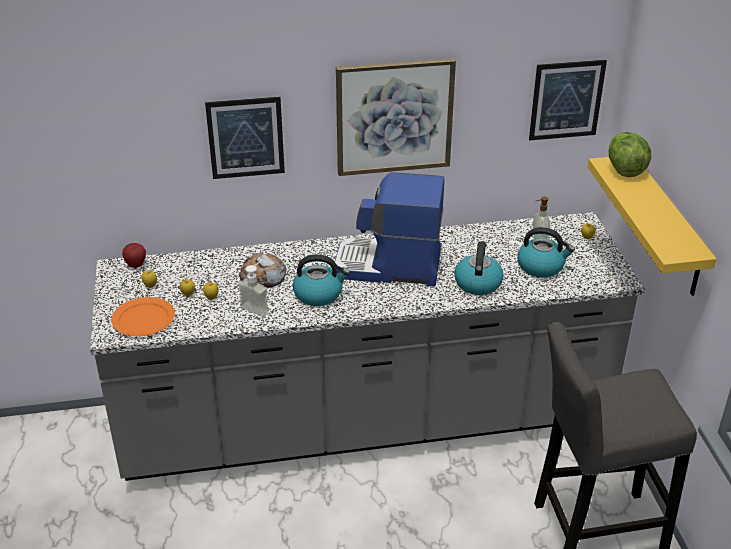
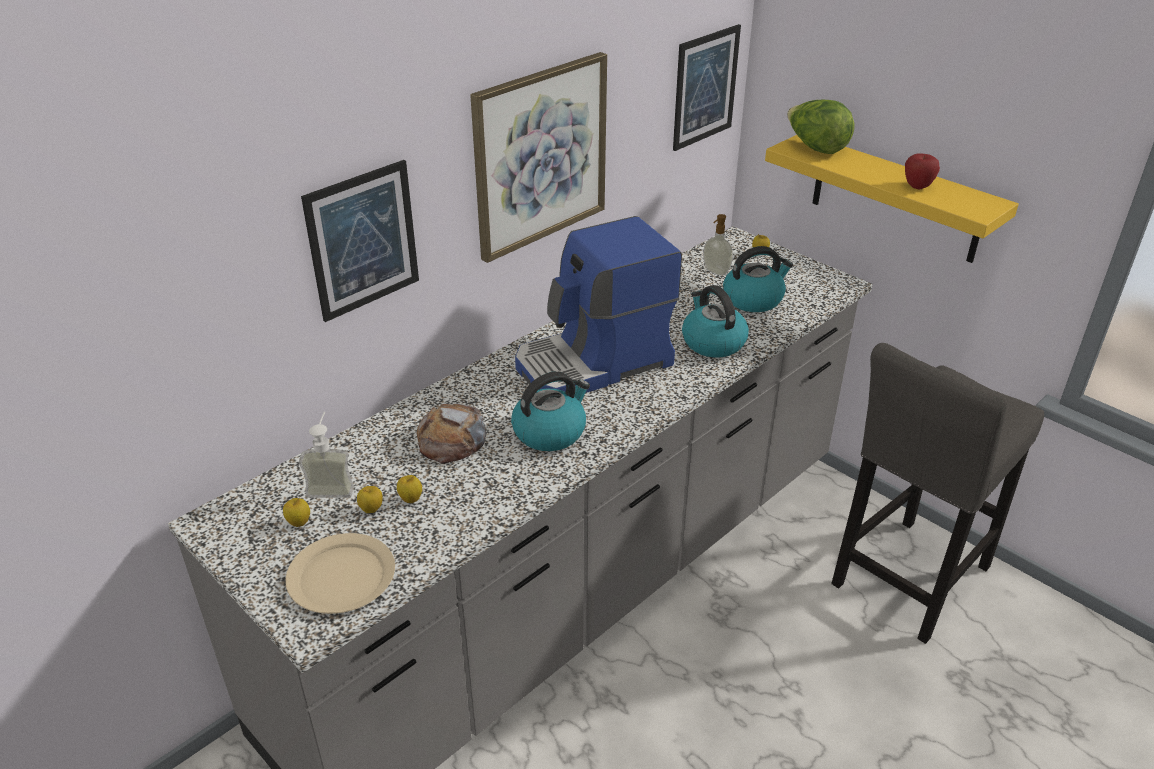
camera: 35 degrees left, 0 degrees up
(136, 265) = (244, 503): apple -> apple (917, 186)
(143, 319) = (340, 577): orange plate -> beige plate
(258, 306) = (489, 482): soap dispenser -> soap dispenser (332, 485)

